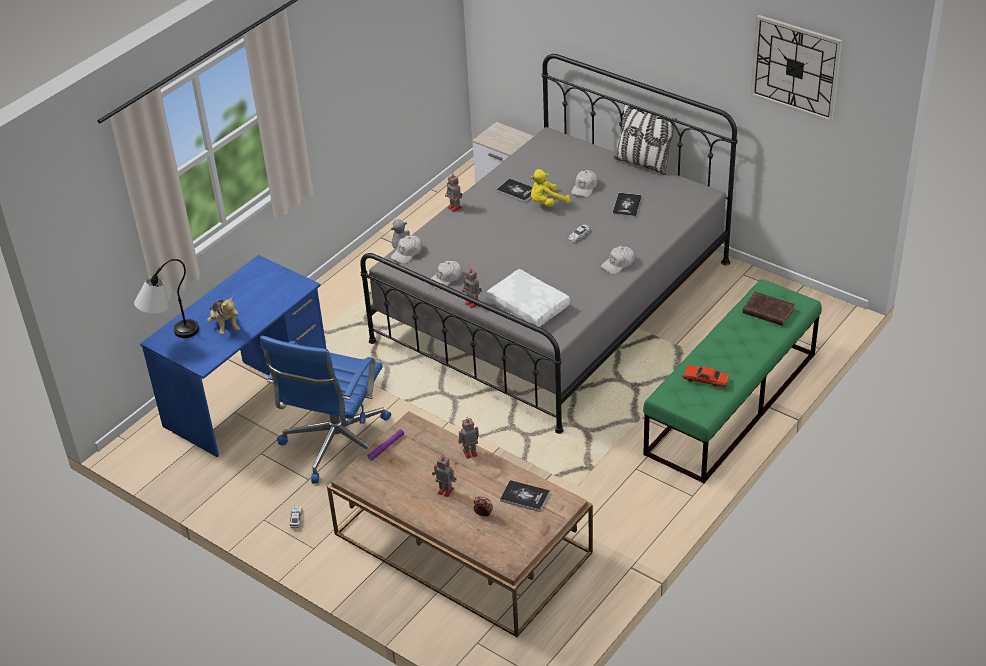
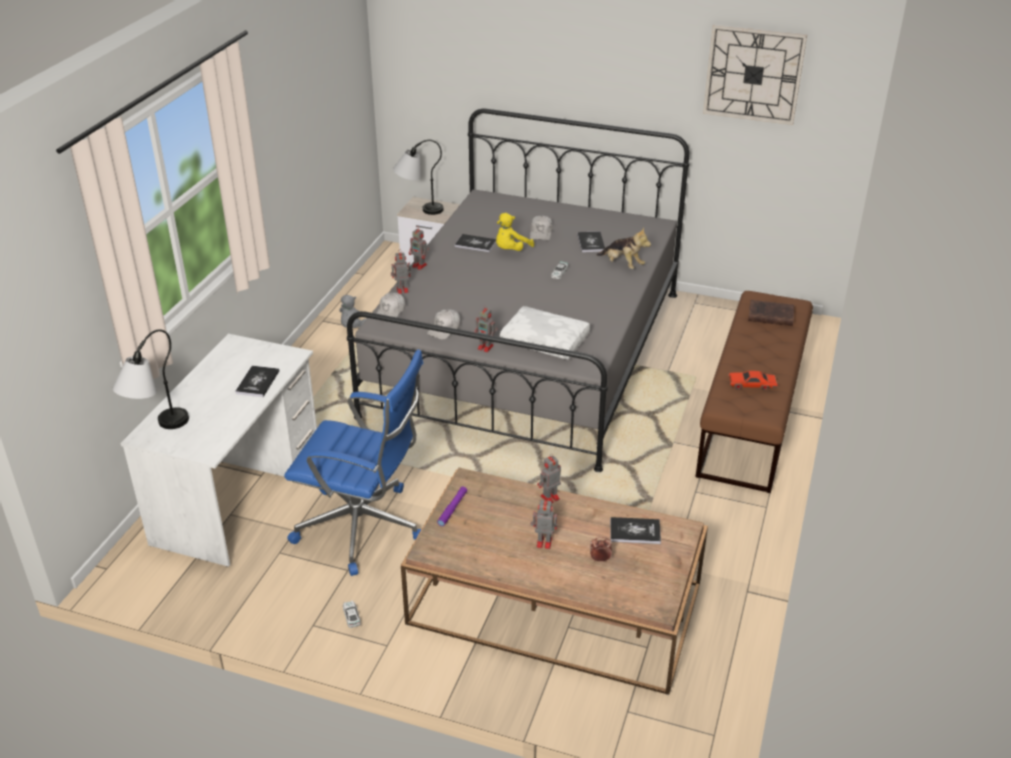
camera: 20 degrees left, 5 degrees down
(225, 325) = (219, 408): plush toy -> plush toy (622, 264)
(247, 395) = (239, 494): blue desk -> white desk
(264, 306) = (257, 382): none -> book
(336, 445) = (363, 528): blue office chair -> blue office chair turned 75 degrees counterclockwise
(427, 231) = (401, 290): none -> toy robot
(494, 137) = (418, 209): none -> table lamp
(618, 264) = (613, 291): white cap -> none
(643, 163) = (584, 207): pillow -> none
(731, 404) = (751, 415): green bench -> brown bench

